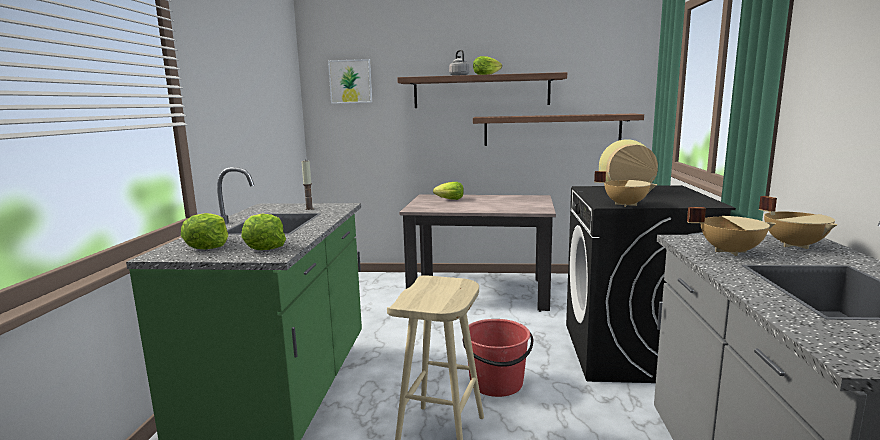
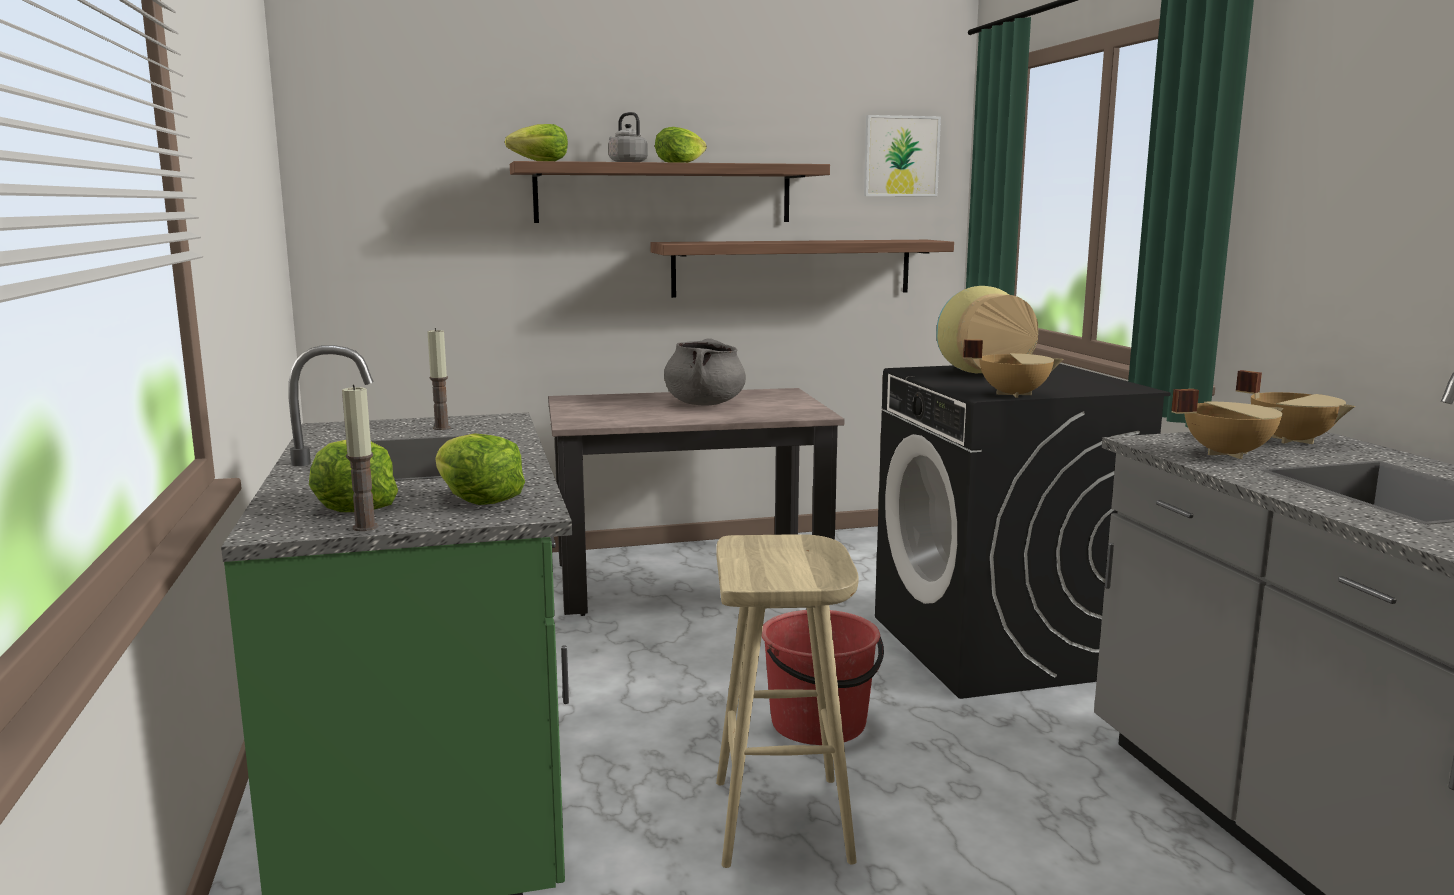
camera: 20 degrees left, 0 degrees up
(194, 257) = (365, 527): none -> candle
(350, 81) = (396, 165): picture -> picture (901, 156)
(450, 199) = (625, 403): lettuce -> lettuce (541, 161)
(489, 202) = (704, 404): none -> grey cooking pot

